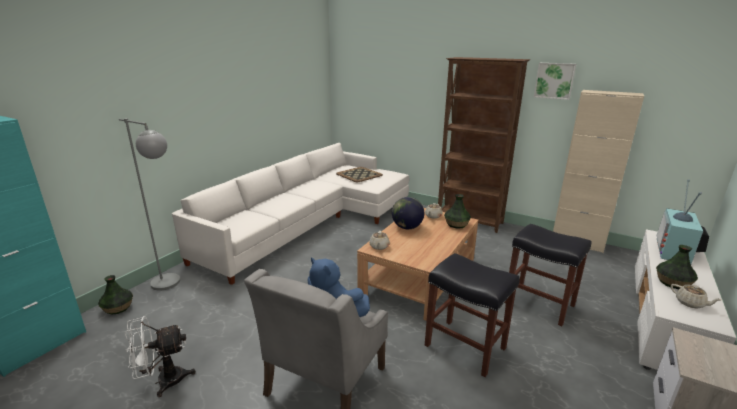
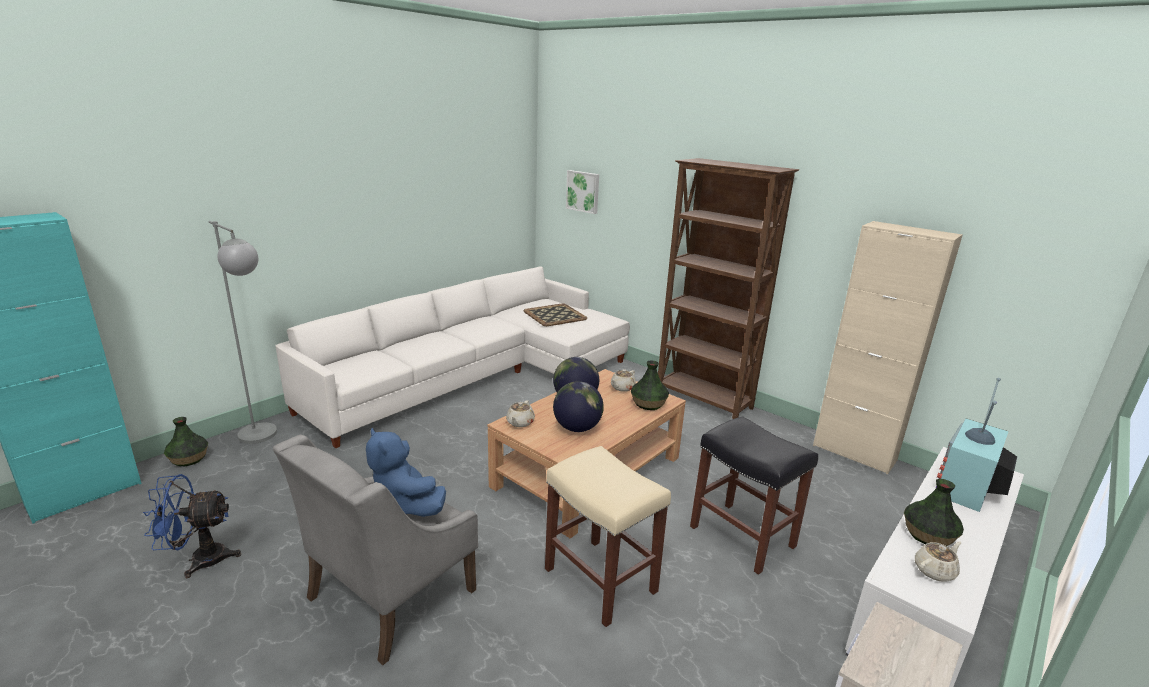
camera: 10 degrees right, 0 degrees up
(163, 381) = (199, 559): white fan -> blue fan
(420, 245) = (577, 428): none -> globe
(464, 346) = (598, 579): black stool -> beige stool
(554, 80) = (833, 204): picture -> picture (583, 191)
(690, 303) = (935, 571): beige teapot -> beige teapot turned 90 degrees counterclockwise

